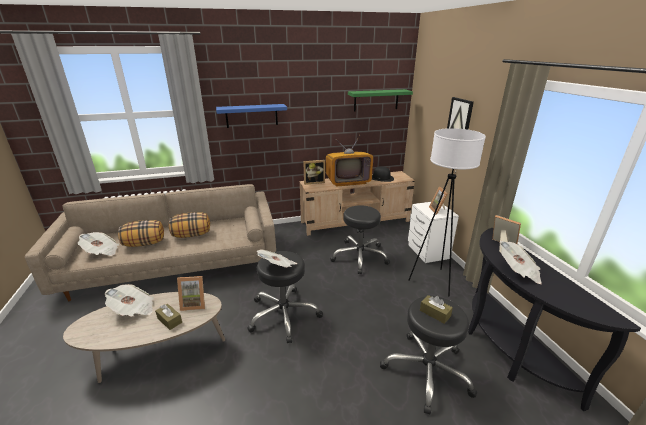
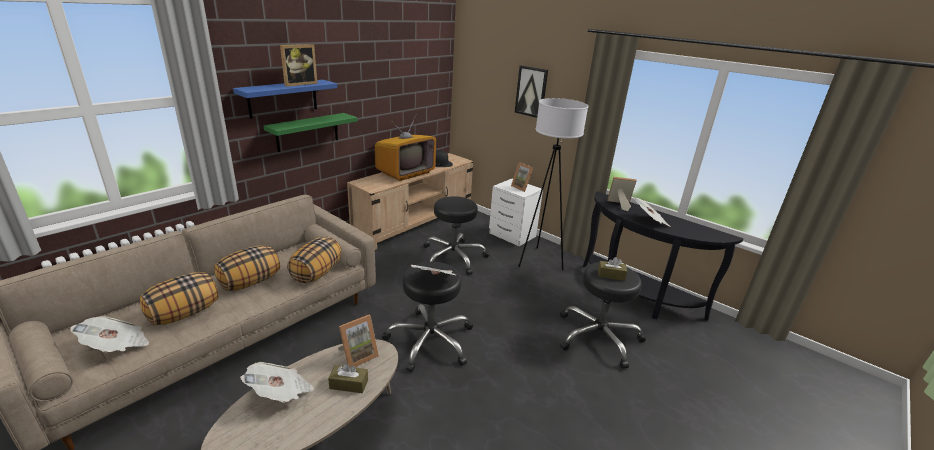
camera: 35 degrees left, 0 degrees up
(230, 240) = (316, 273): none -> pillow
(314, 182) = (367, 180): picture frame -> picture frame (299, 84)
(376, 100) = (421, 70): green shelf -> green shelf (307, 132)

